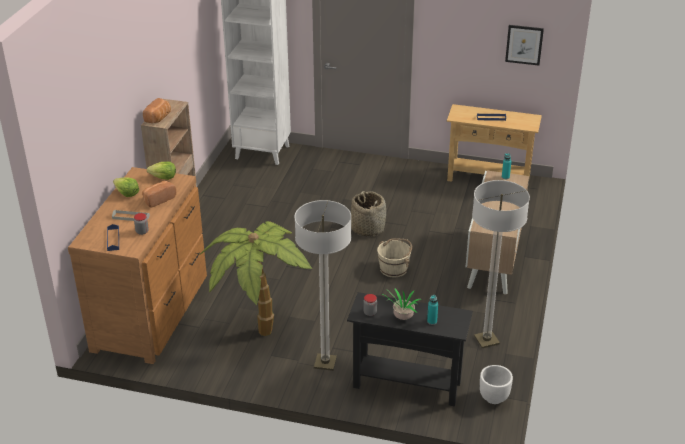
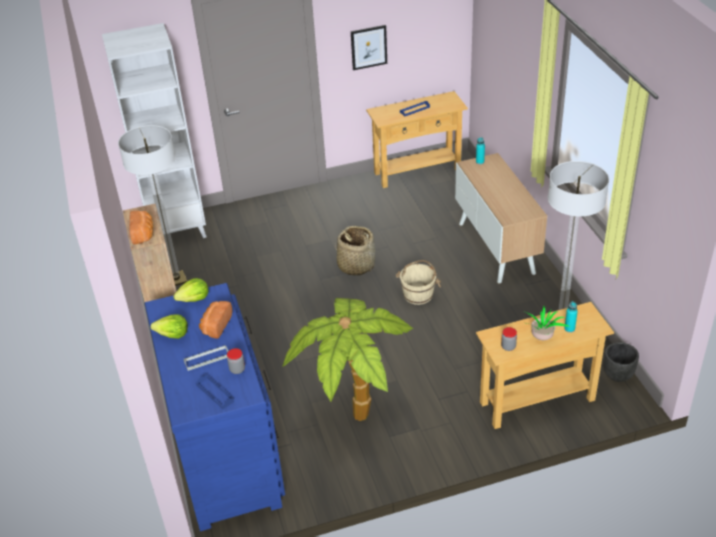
camera: 30 degrees left, 5 degrees up
(152, 313) = (227, 453): brown dresser -> blue dresser
(325, 363) = (447, 418): floor lamp -> floor lamp (176, 279)
(407, 384) = (537, 401): black console table -> beige console table
(493, 398) = (617, 376): white planter -> black planter
(524, 44) = (430, 25): picture -> picture (368, 47)

